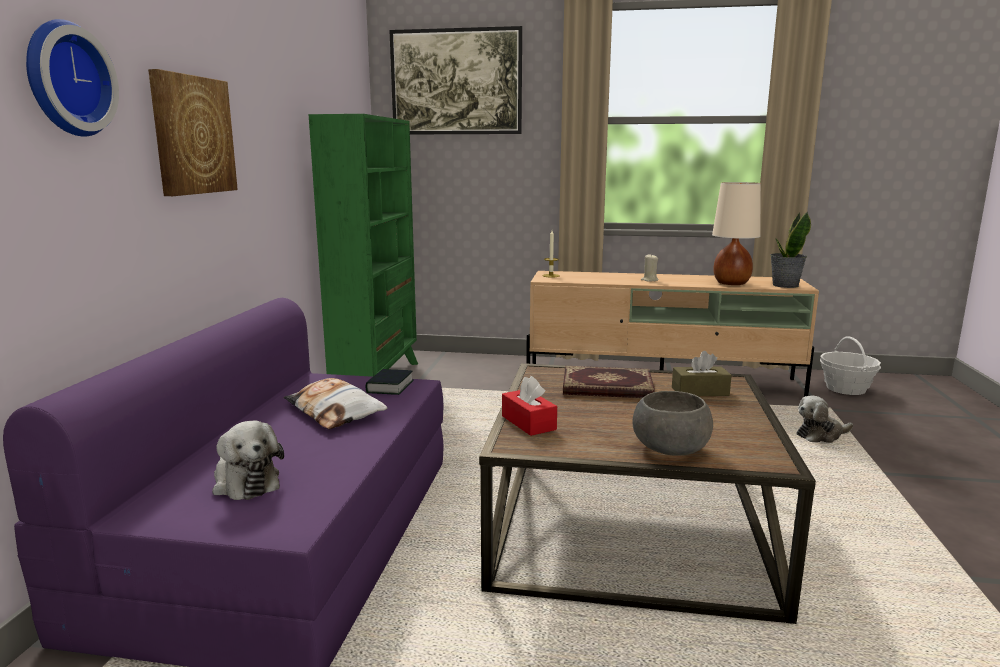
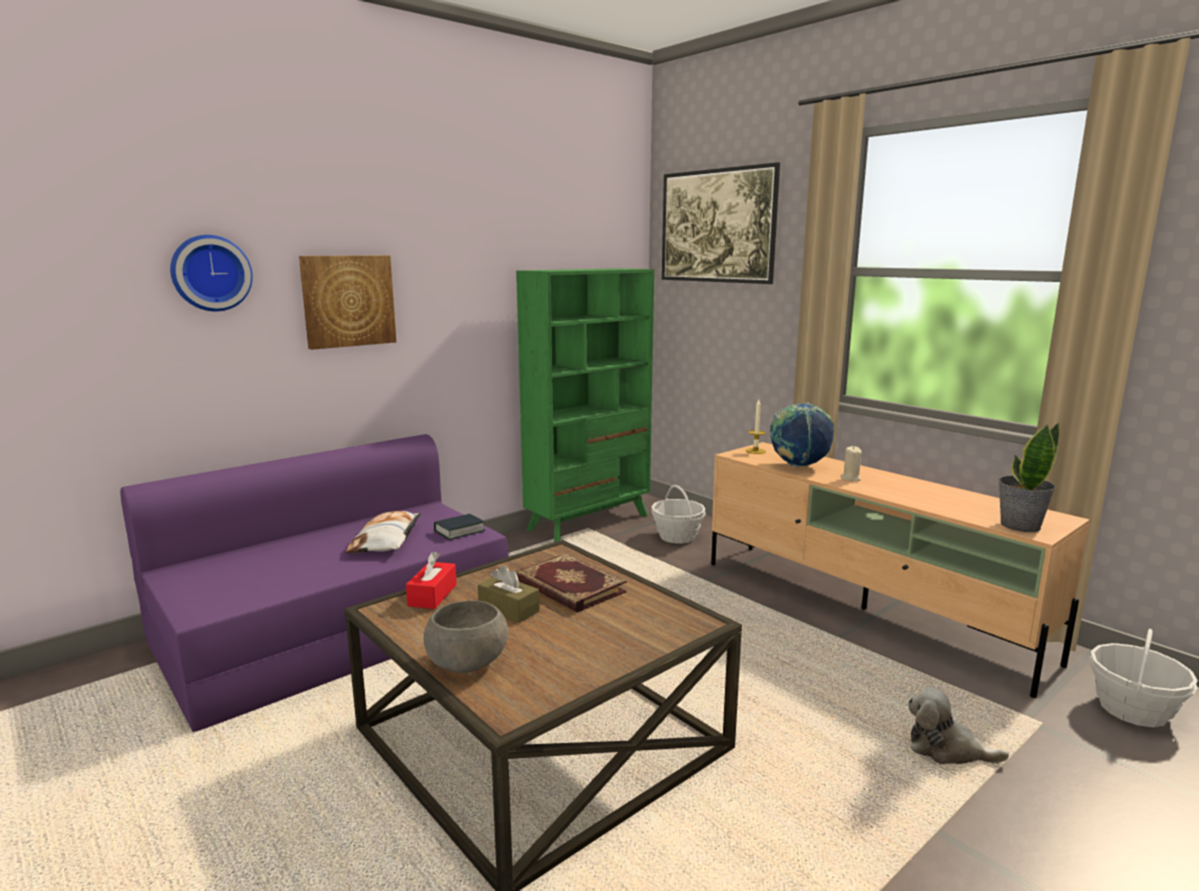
camera: 40 degrees right, 0 degrees up
(245, 482) = (244, 574): plush toy -> none
(468, 371) = (677, 536): none -> basket
(602, 279) = (798, 466): none -> globe
(700, 391) = (638, 622): brown tissue box -> brown tissue box (508, 609)
(731, 283) = (945, 505): beige table lamp -> none

